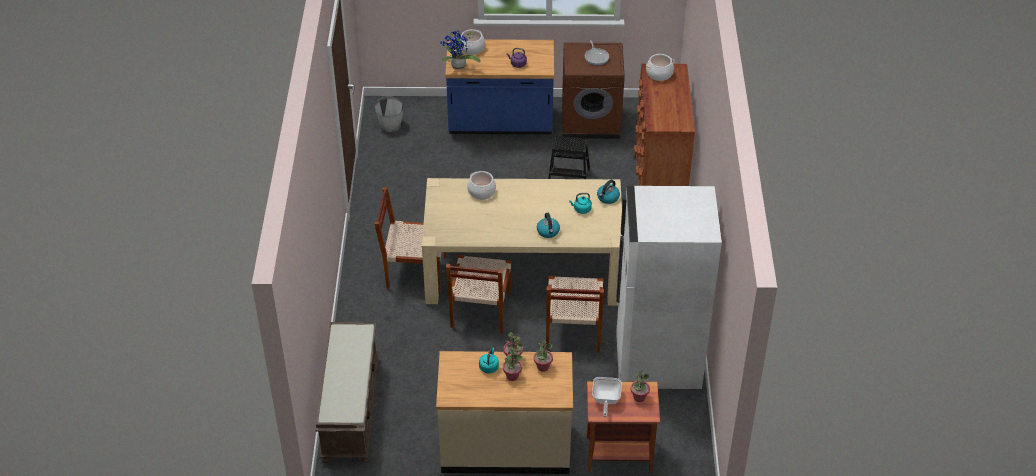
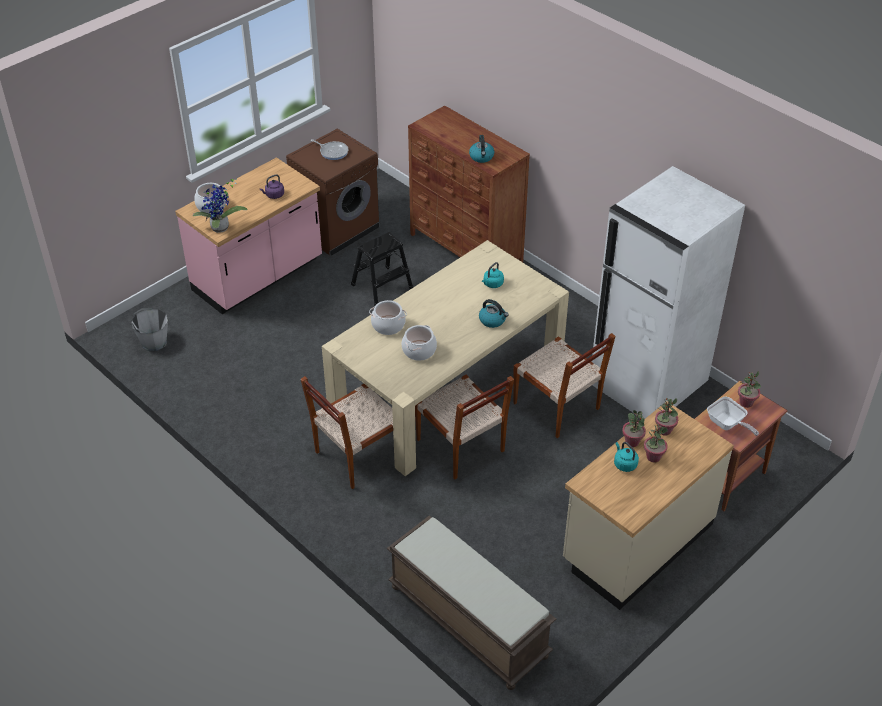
camera: 45 degrees left, 0 degrees up
(500, 123) = (258, 277): blue counter -> pink counter
(608, 198) = (499, 261): kettle -> kettle (481, 157)
(659, 74) = (435, 125): cooking pot -> cooking pot (419, 350)

